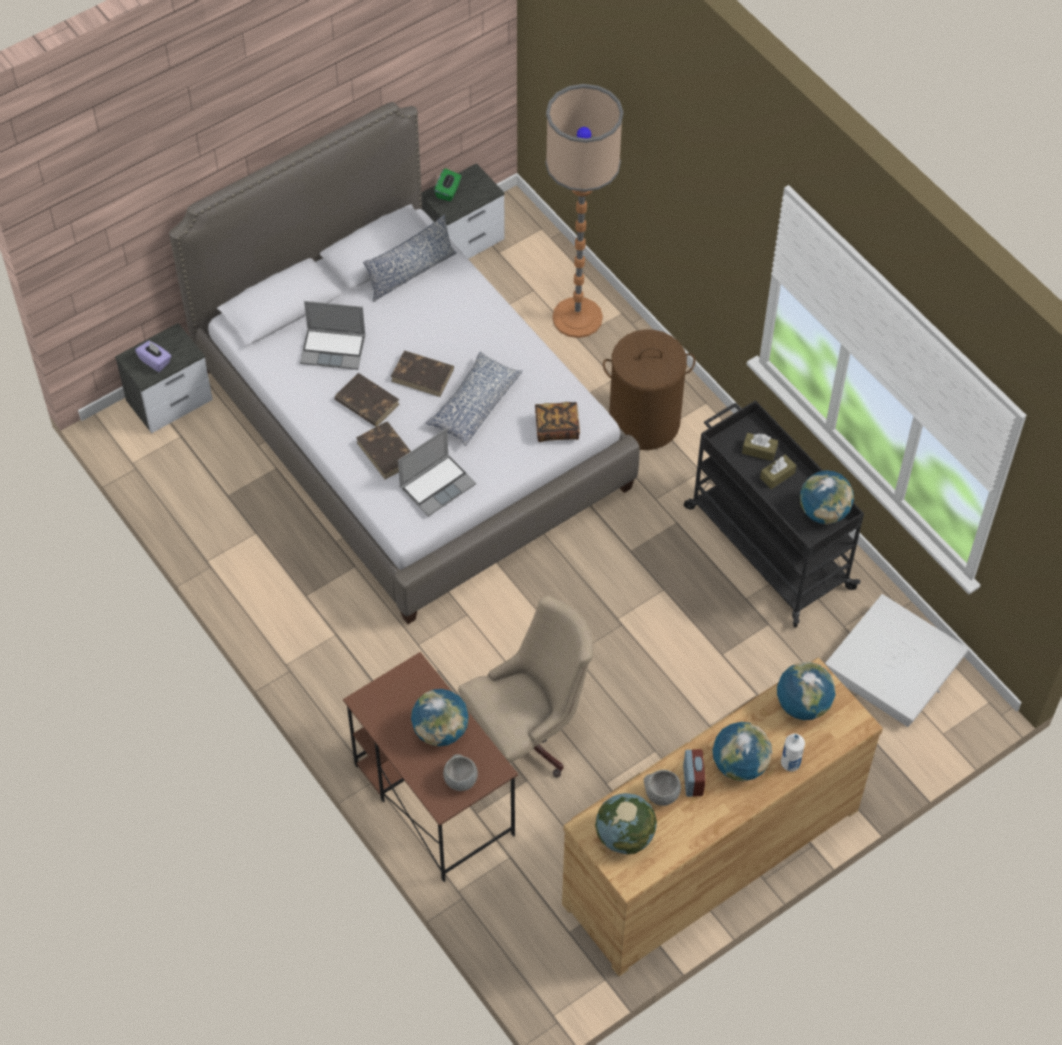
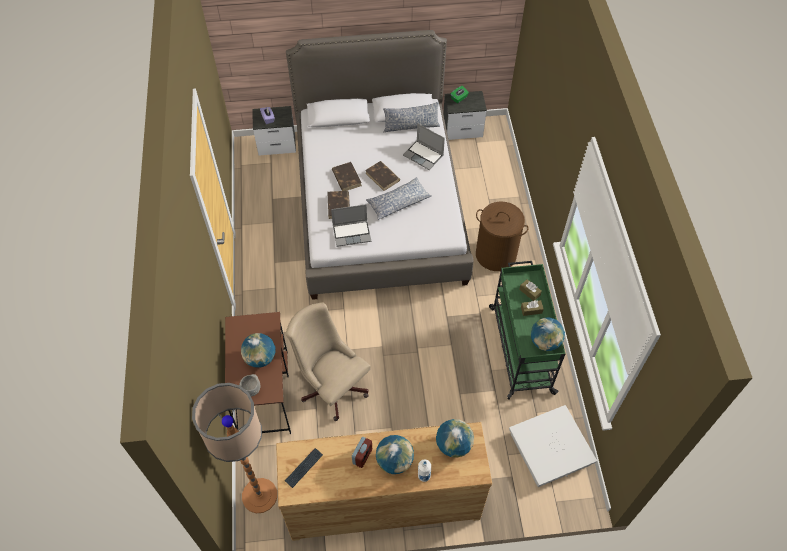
camera: 30 degrees right, 0 degrees up
(334, 349) = (349, 146): laptop -> laptop (424, 155)
(527, 736) = (331, 385): beige office chair -> beige office chair turned 135 degrees counterclockwise
(557, 428) = (431, 233): book -> none
(577, 317) = (495, 189): floor lamp -> floor lamp (260, 495)
(625, 836) = (304, 468): globe -> keyboard
(661, 795) = (339, 455): grey bowl -> none
(767, 546) = (520, 348): black cart -> green cart

